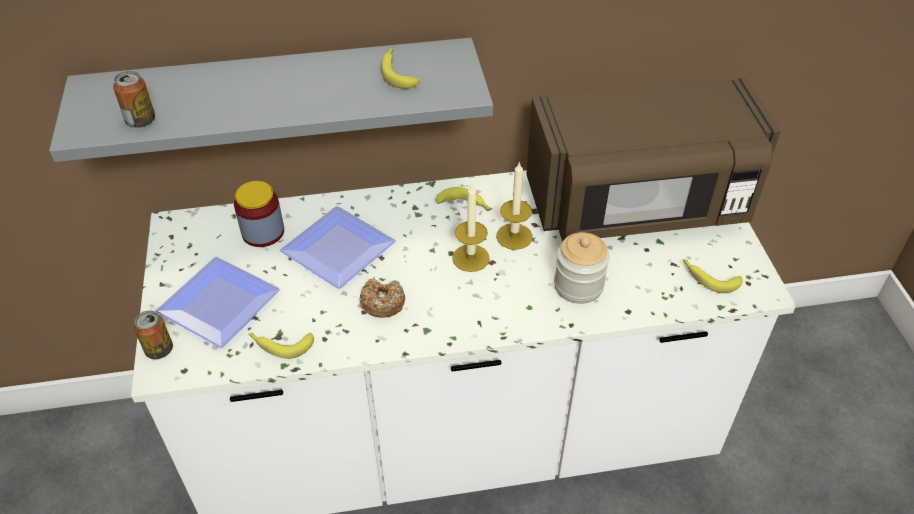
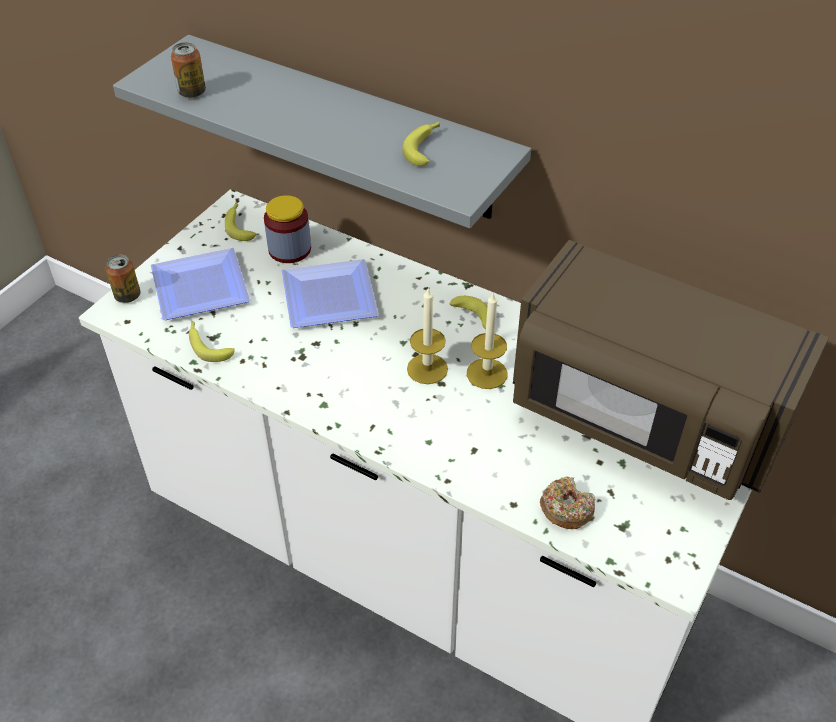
camera: 40 degrees right, 0 degrees up
(382, 303) = (315, 360): donut -> donut (566, 509)
(578, 286) = (494, 452): jar -> none
(708, 278) = (631, 527): banana -> banana (240, 225)

